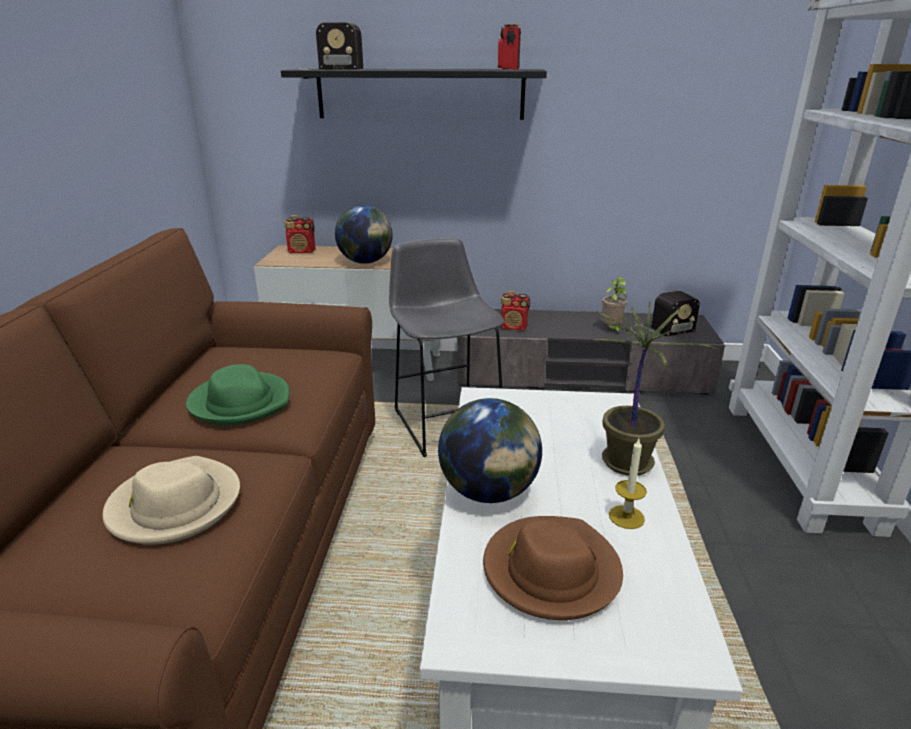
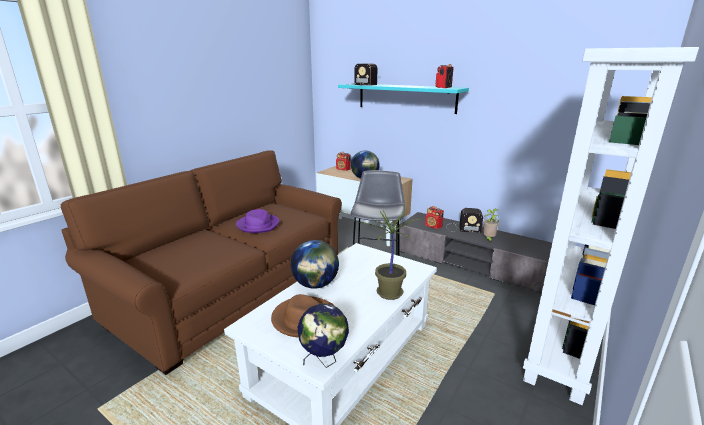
camera: 30 degrees right, 5 degrees down
(175, 505) = (202, 252): beige hat -> none
(240, 402) = (258, 225): green hat -> purple hat
(420, 94) = (405, 97): black shelf -> turquoise shelf
(626, 517) = (359, 312): candle -> none
(659, 330) = (519, 246): radio -> radio (462, 228)
(687, 639) = (324, 360): none -> globe

